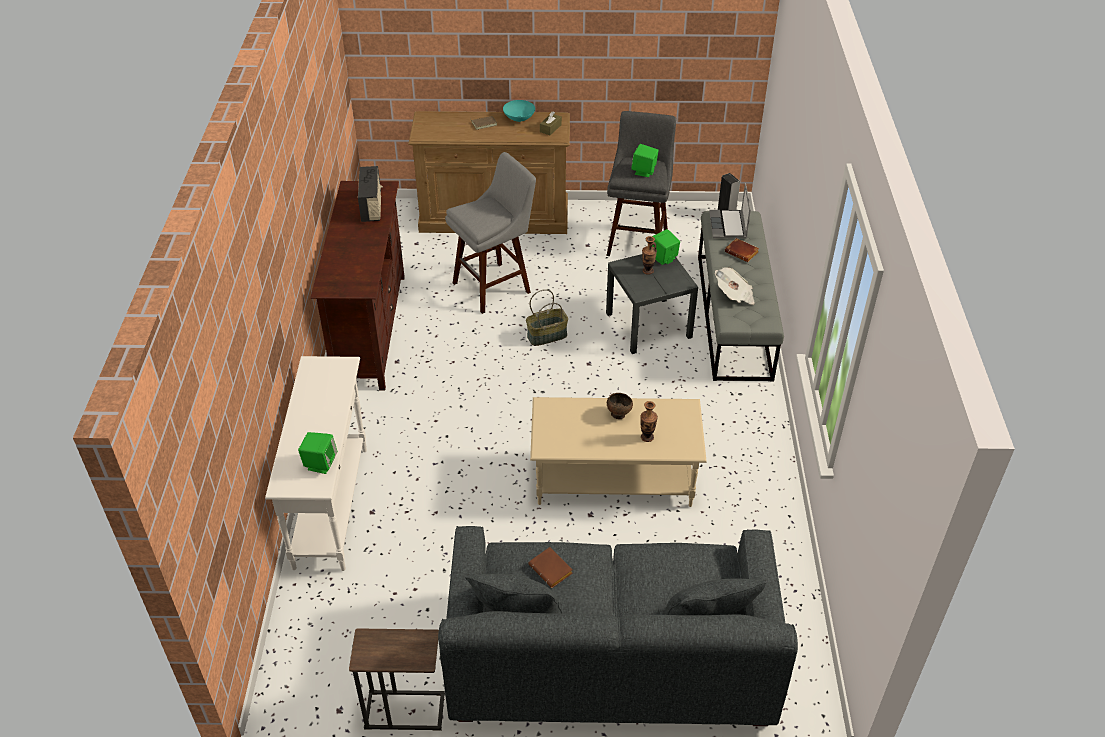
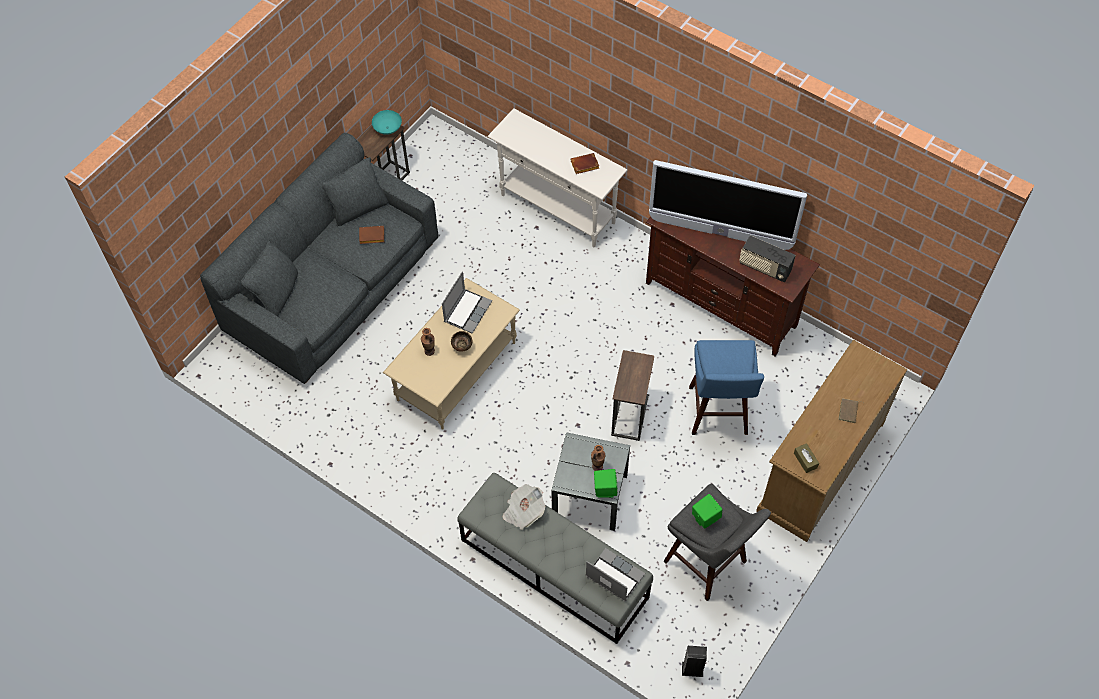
camera: 125 degrees right, 15 degrees up
(320, 463) = (518, 141): green speaker -> none
(352, 246) = (720, 234): none -> television
(495, 286) = (718, 414): grey stool -> blue stool
(518, 118) = (840, 444): turquoise bowl -> turquoise bowl (388, 128)
(547, 335) = (630, 416): basket -> brown side table
(572, 434) = (467, 311): none -> laptop
(742, 252) = (570, 559): brown book -> brown book (584, 166)

